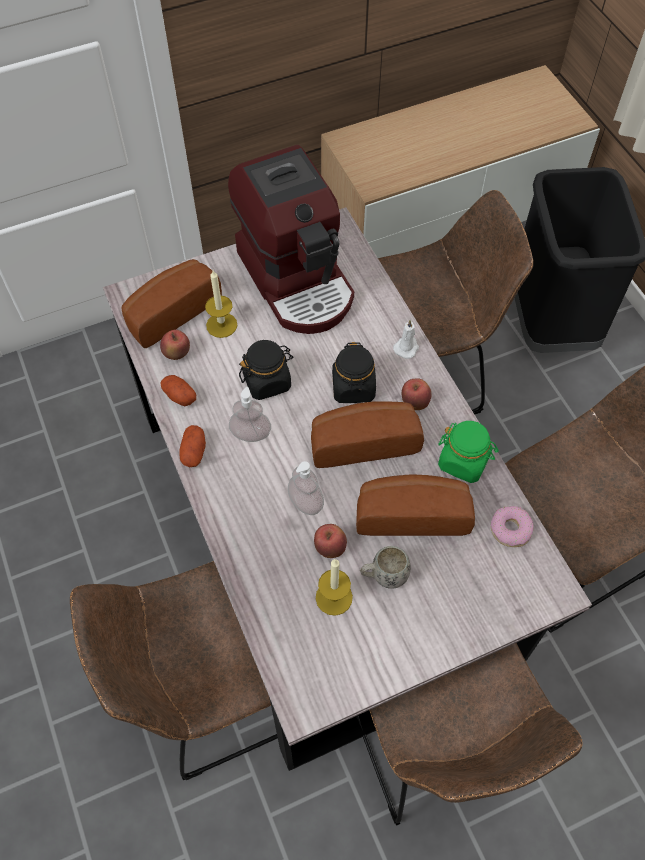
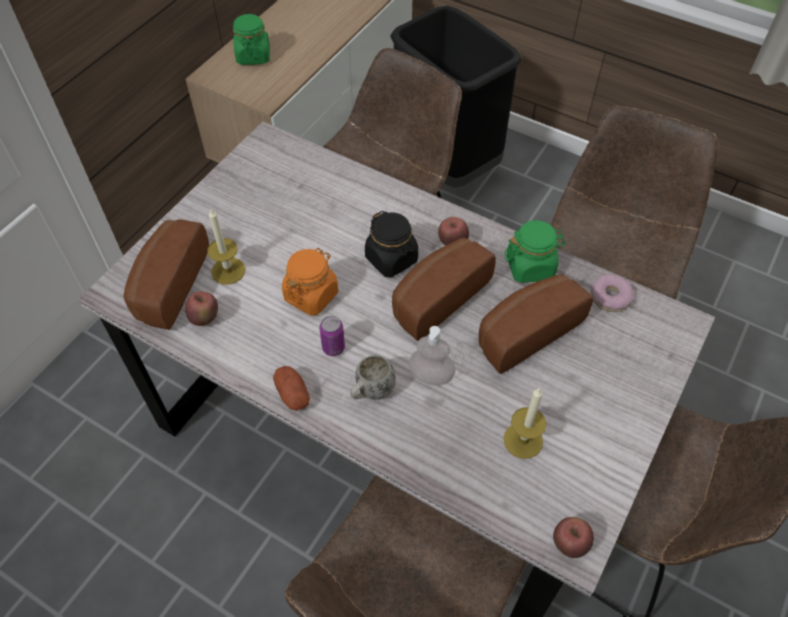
camera: 35 degrees left, 5 degrees down
(179, 396) = (238, 353): potato -> none
(251, 434) = (333, 348): soap dispenser -> can
(267, 381) = (311, 295): black jar -> orange jar
(298, 279) = (268, 198): coffee machine -> none
(330, 548) = (484, 401): apple -> apple (569, 544)
(384, 576) = (547, 395): white mug -> white mug (371, 392)
(393, 139) = (253, 56): none -> green jar
(406, 347) = (409, 204): white candle -> none

